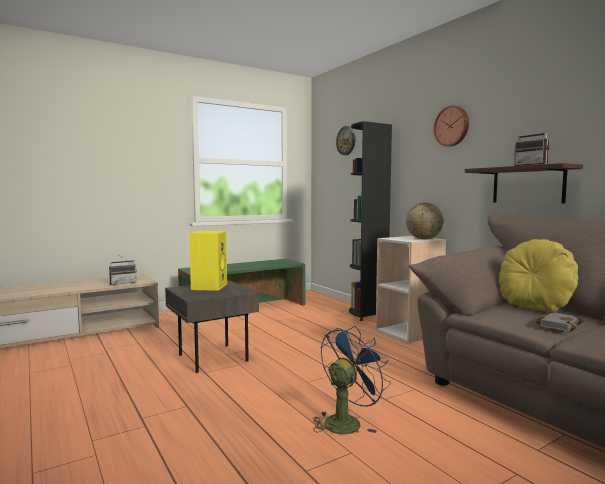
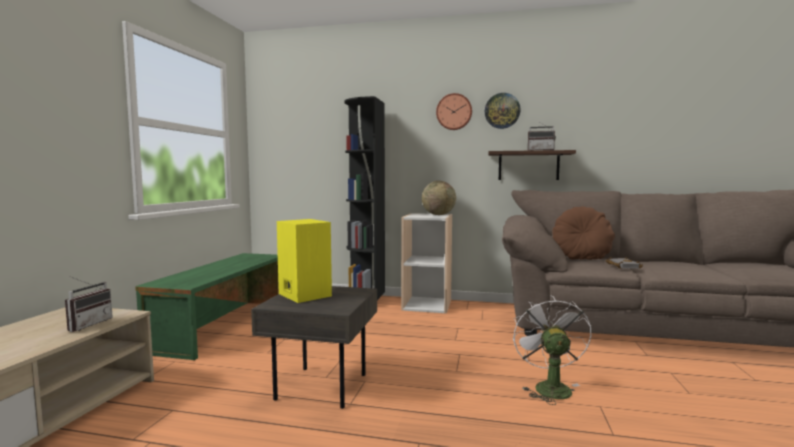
camera: 45 degrees left, 0 degrees up
(346, 140) = (311, 113): wall clock -> wall clock (502, 111)
(346, 421) = (549, 387): blue fan -> white fan
(534, 308) = (581, 258): yellow pillow -> brown pillow

